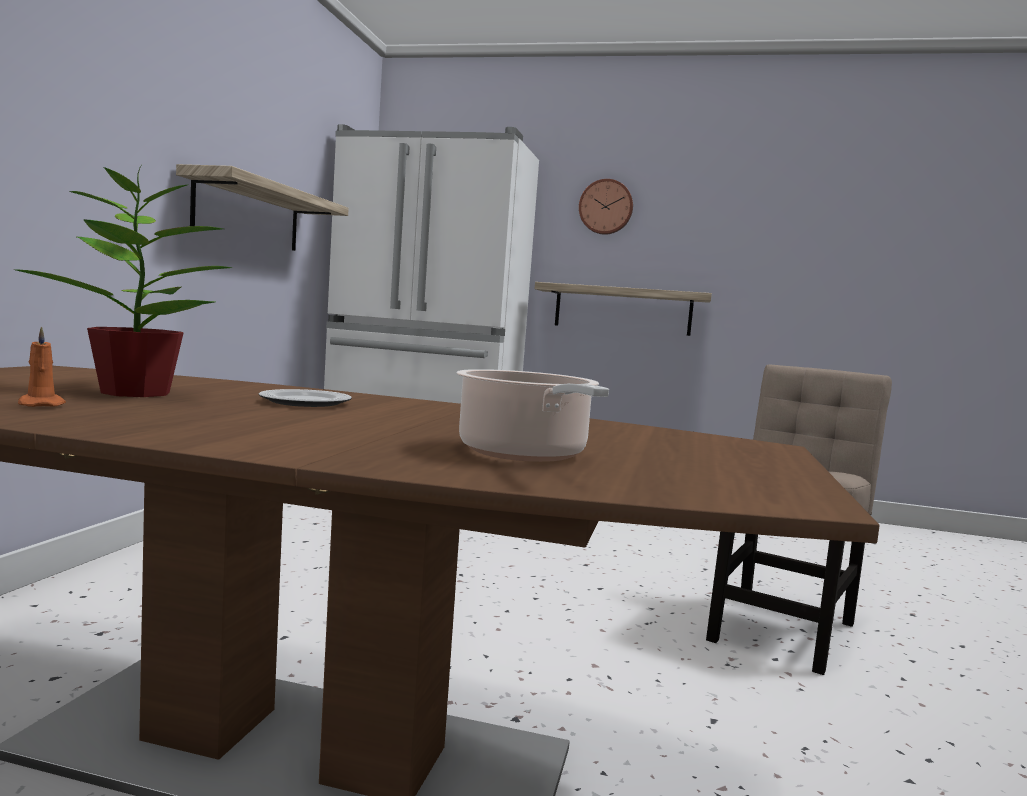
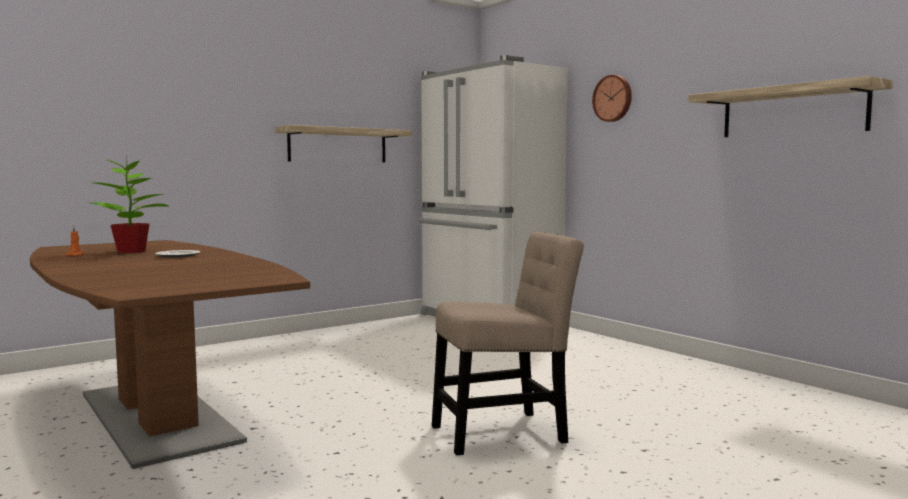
camera: 40 degrees right, 0 degrees up
(525, 454) = (139, 276): cooking pot -> none
(623, 310) = (628, 185): shelf -> shelf (792, 112)

